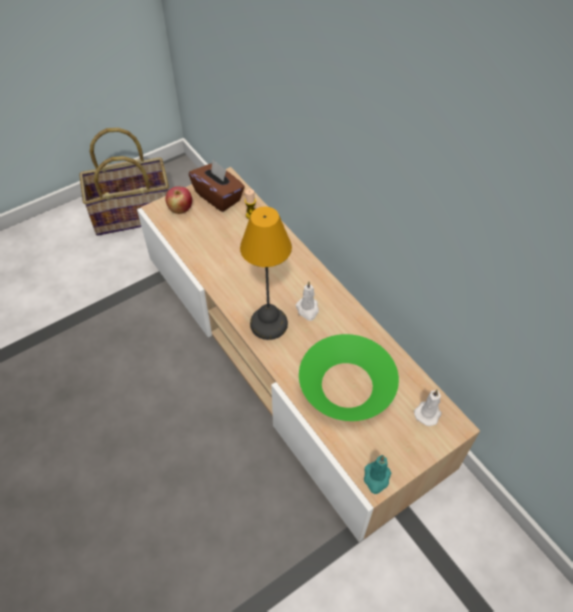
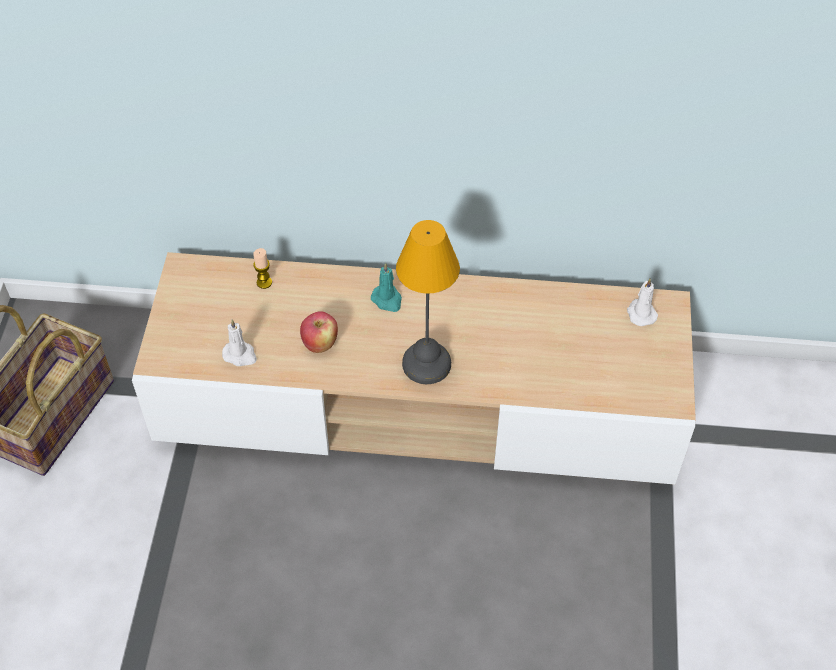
camera: 50 degrees left, 0 degrees up
(180, 209) = (182, 339): apple -> apple (320, 344)
(218, 196) = (202, 292): brown tissue box -> none
(307, 310) = (441, 320): white candle -> white candle (240, 355)
(347, 384) = (557, 350): green bowl -> none
(376, 478) = (670, 397): turquoise candle -> turquoise candle (387, 300)

